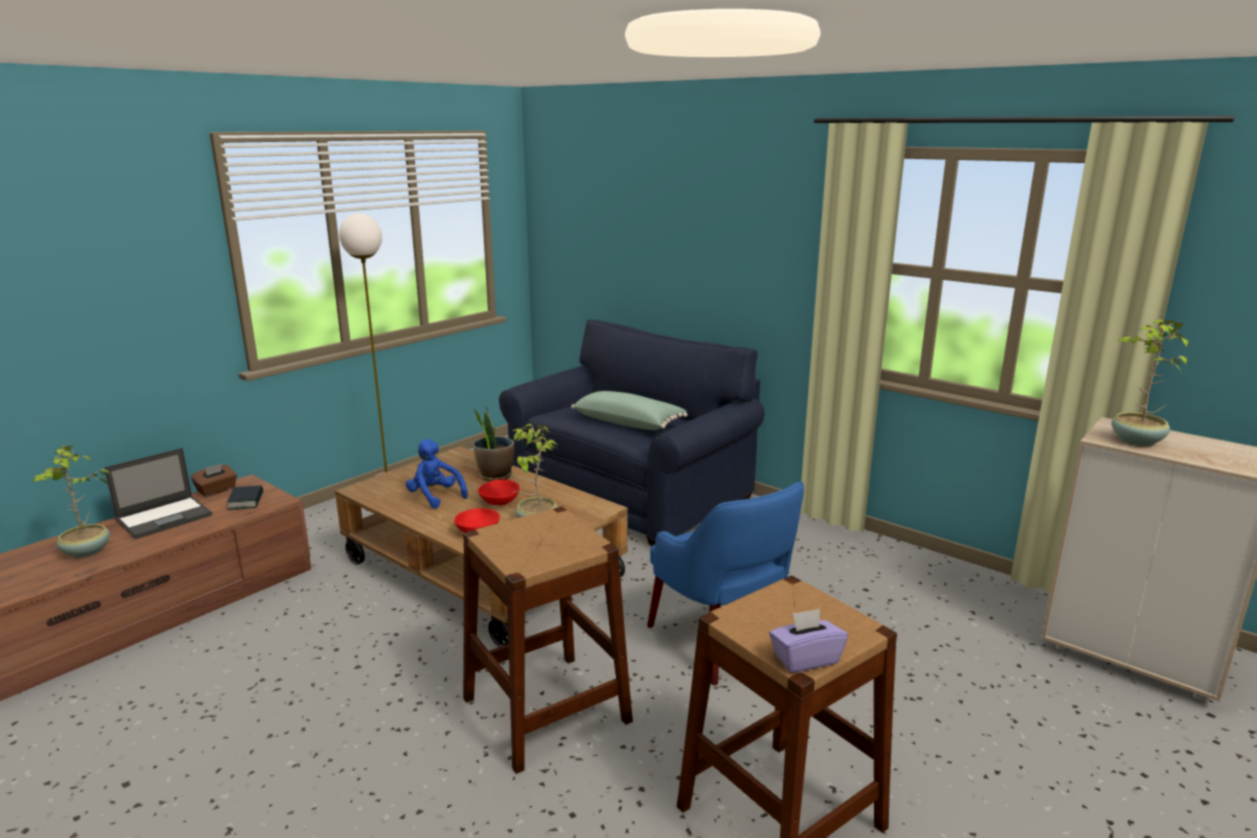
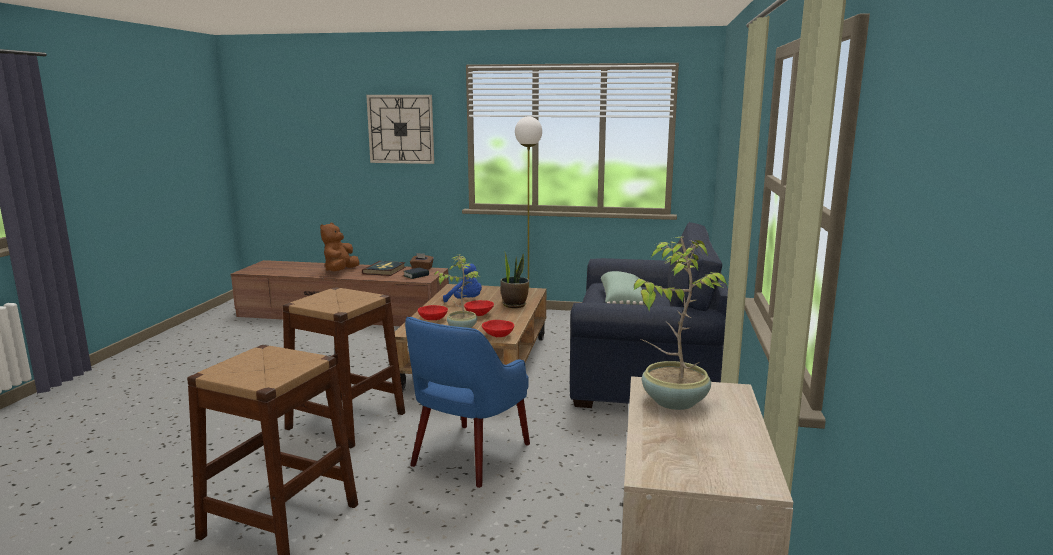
camera: 60 degrees right, 5 degrees down
(86, 552) = (340, 271): potted plant -> brown plush toy
(99, 256) = (401, 129): none -> wall clock
(165, 517) = (384, 270): laptop -> book
(435, 497) = (466, 301): blue plush toy -> blue plush toy turned 105 degrees clockwise
(590, 510) = (497, 336): none -> red bowl
(805, 659) = (218, 373): purple tissue box -> none

